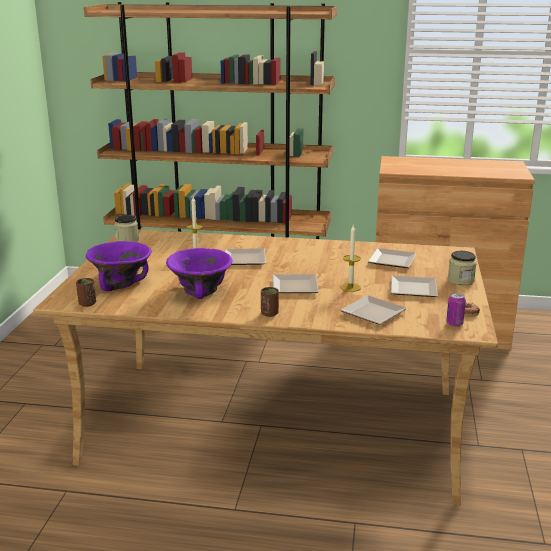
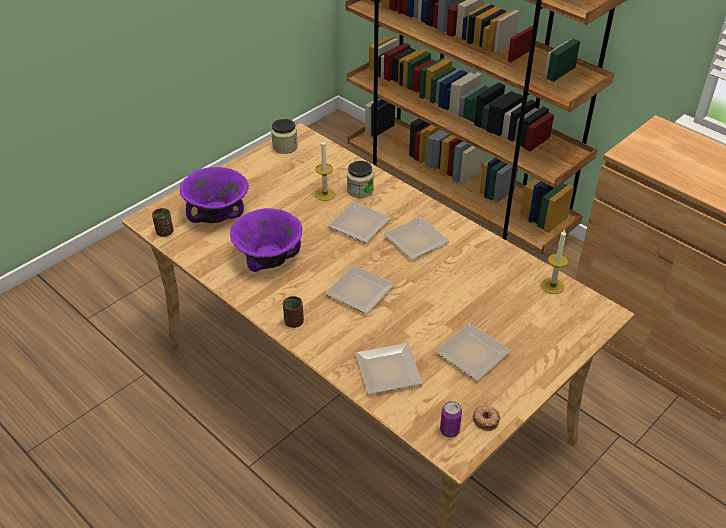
camera: 35 degrees right, 20 degrees up
(350, 287) = (412, 319): candle -> candle (552, 286)
(391, 260) = (506, 293): plate -> plate (416, 239)
(460, 280) = (542, 365): jar -> jar (360, 190)

